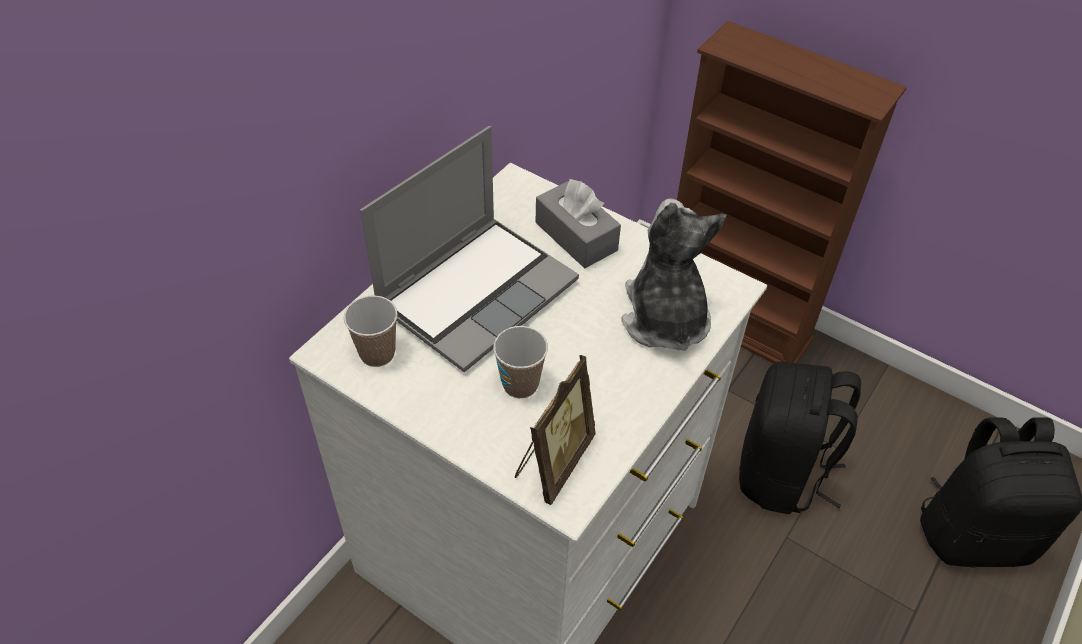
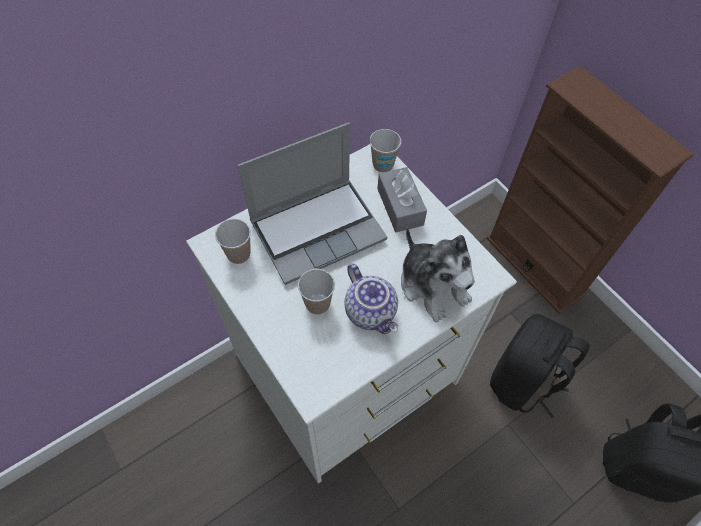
camera: 20 degrees right, 10 degrees up
(529, 192) = (383, 164): none -> cup
(552, 462) = (315, 365): picture frame -> none
(599, 373) = (371, 312): none -> teapot
(664, 318) = (433, 285): plush toy -> plush toy turned 135 degrees clockwise

